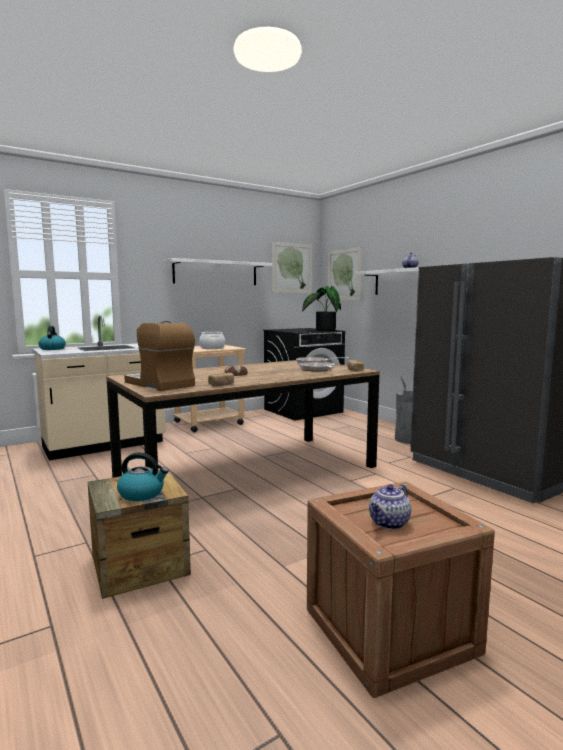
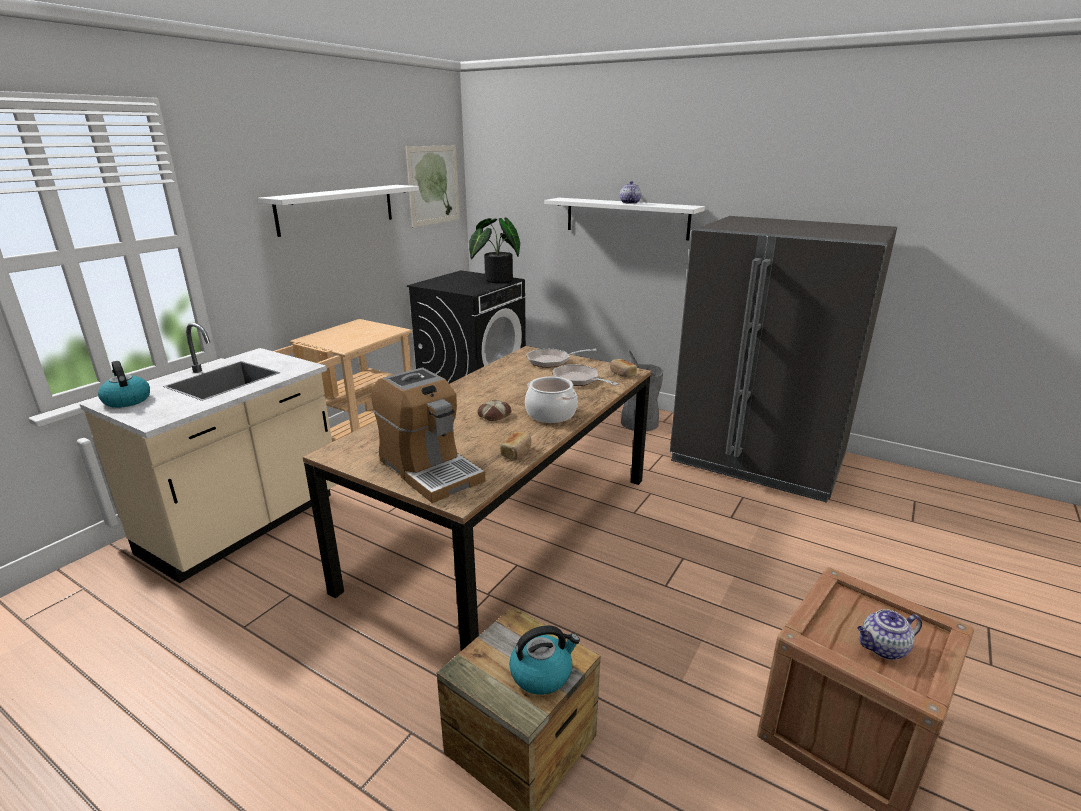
camera: 25 degrees left, 15 degrees up
(160, 384) = (429, 469): coffee machine -> coffee machine turned 150 degrees counterclockwise
(212, 348) = (363, 336): cooking pot -> cooking pot (551, 414)
(344, 275) = (513, 196): picture -> none
(389, 523) = (883, 648): teapot -> teapot turned 60 degrees clockwise

